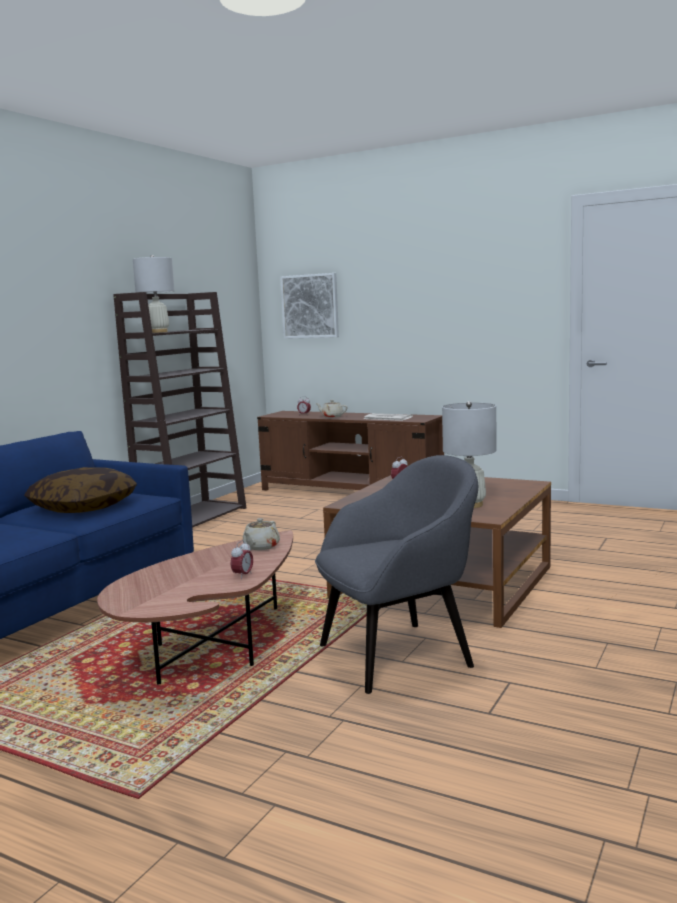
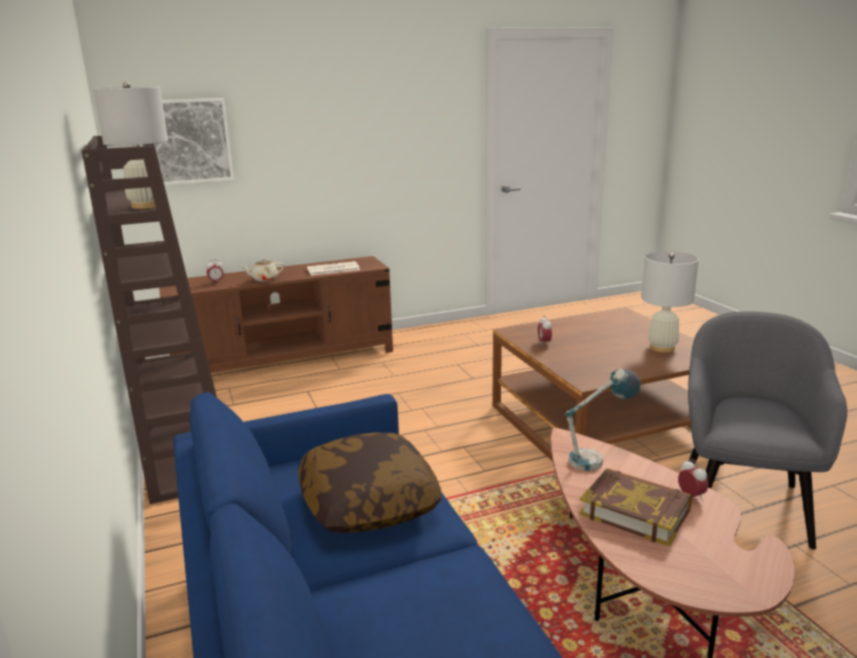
camera: 50 degrees left, 10 degrees up
(197, 568) = (635, 511): none -> book
(261, 547) = (598, 458): beige teapot -> table lamp

